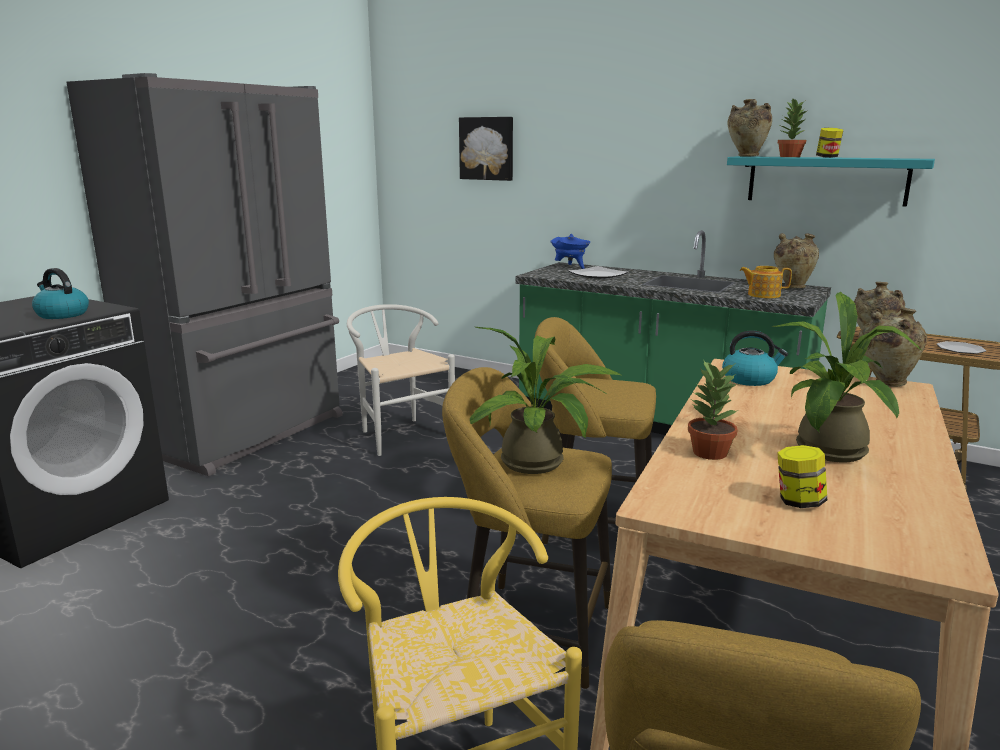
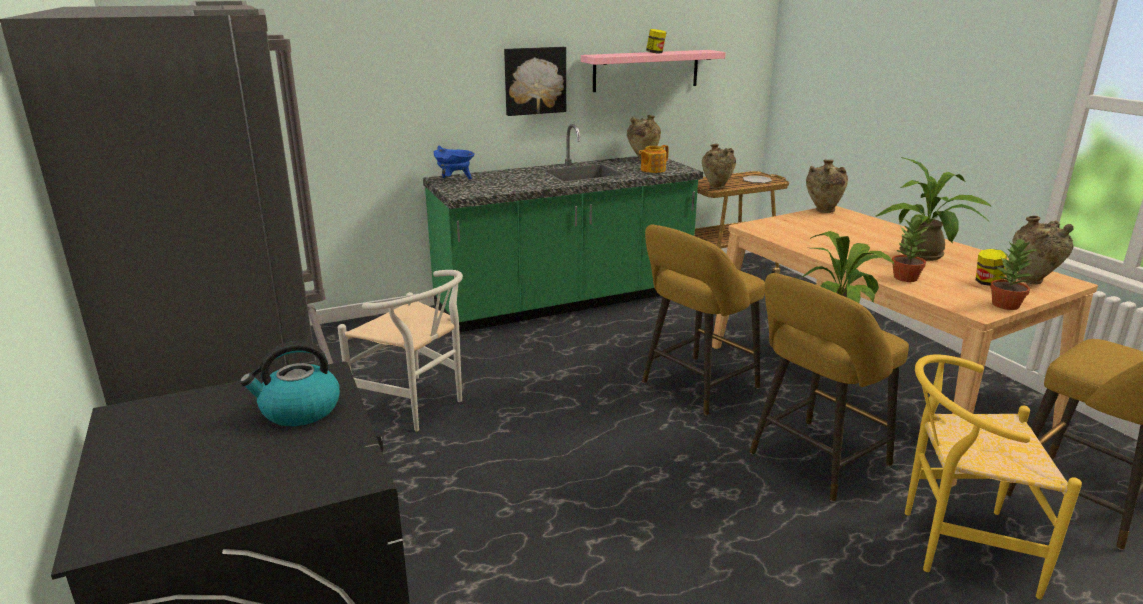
camera: 55 degrees left, 5 degrees up
(400, 433) = (417, 407): white chair -> white chair turned 150 degrees counterclockwise
(487, 148) = (311, 60): picture -> picture (534, 80)
(597, 275) = (504, 182): plate -> none
(746, 156) = (599, 55): beige vase -> beige vase (1032, 282)
(749, 379) = (783, 231): kettle -> none
(789, 157) = (628, 54): potted plant -> potted plant (1005, 305)
(826, 180) = (646, 70): turquoise shelf -> pink shelf

